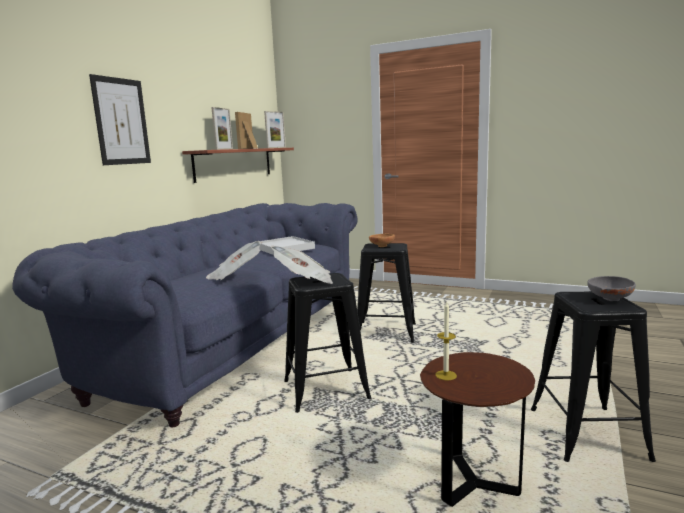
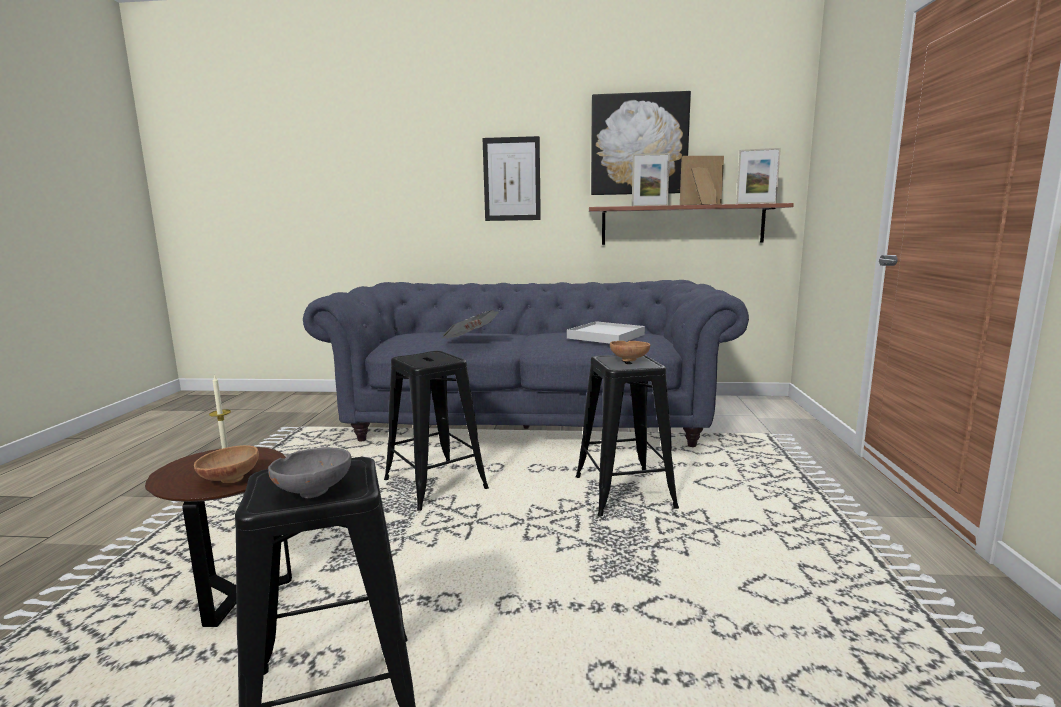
camera: 70 degrees right, 0 degrees up
(205, 99) = (639, 145): none -> picture
(304, 281) = (424, 354): newspaper -> none
(499, 368) = (229, 479): none -> brown bowl

